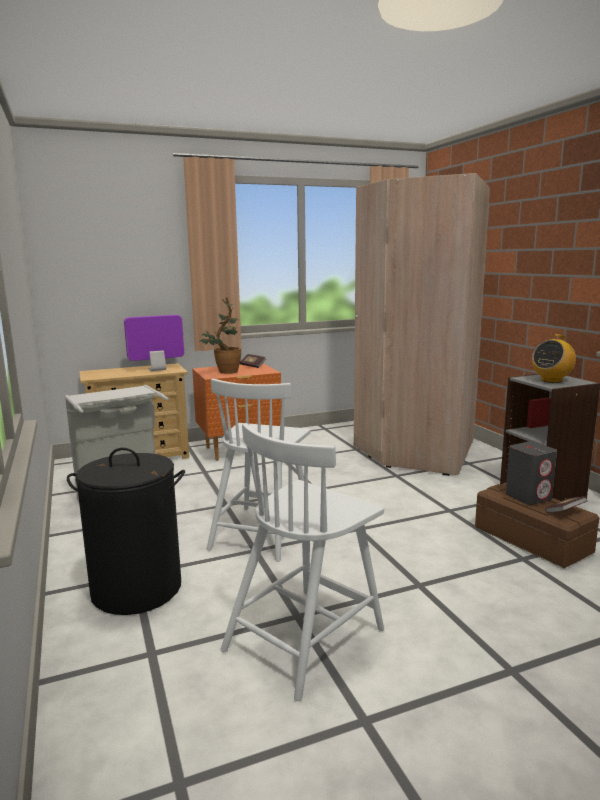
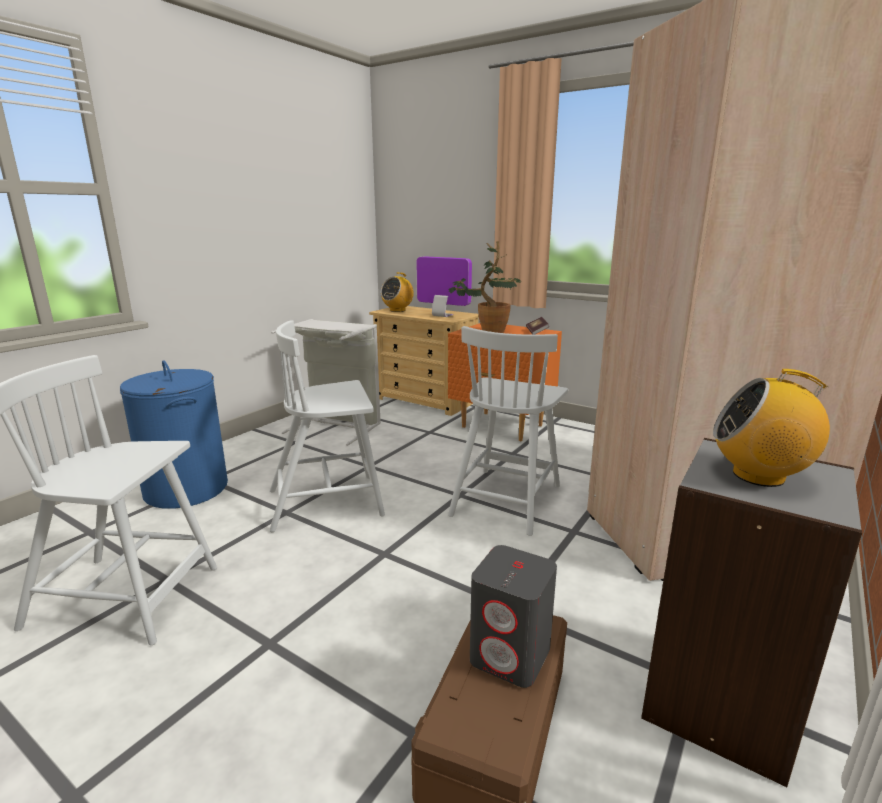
camera: 55 degrees right, 5 degrees up
(101, 374) = (397, 310): none -> radio
(137, 589) = (187, 489): black laundry basket -> blue laundry basket
(339, 479) = (506, 499): none -> white chair
(565, 512) = (481, 719): book -> none

